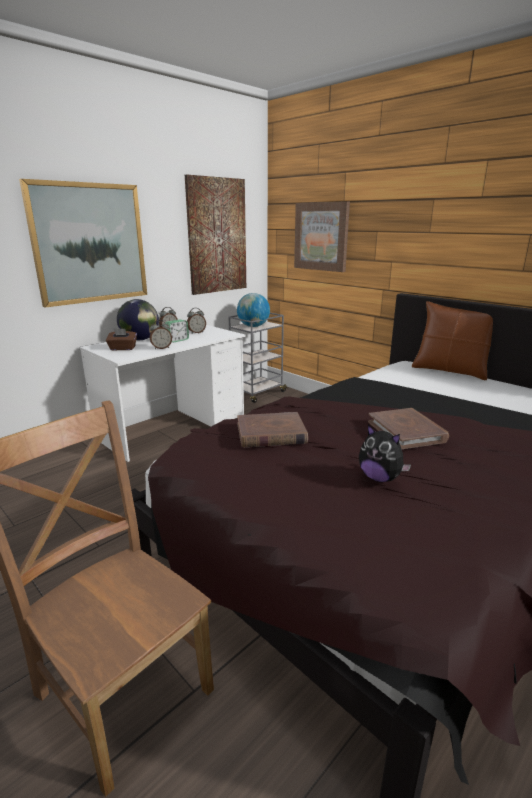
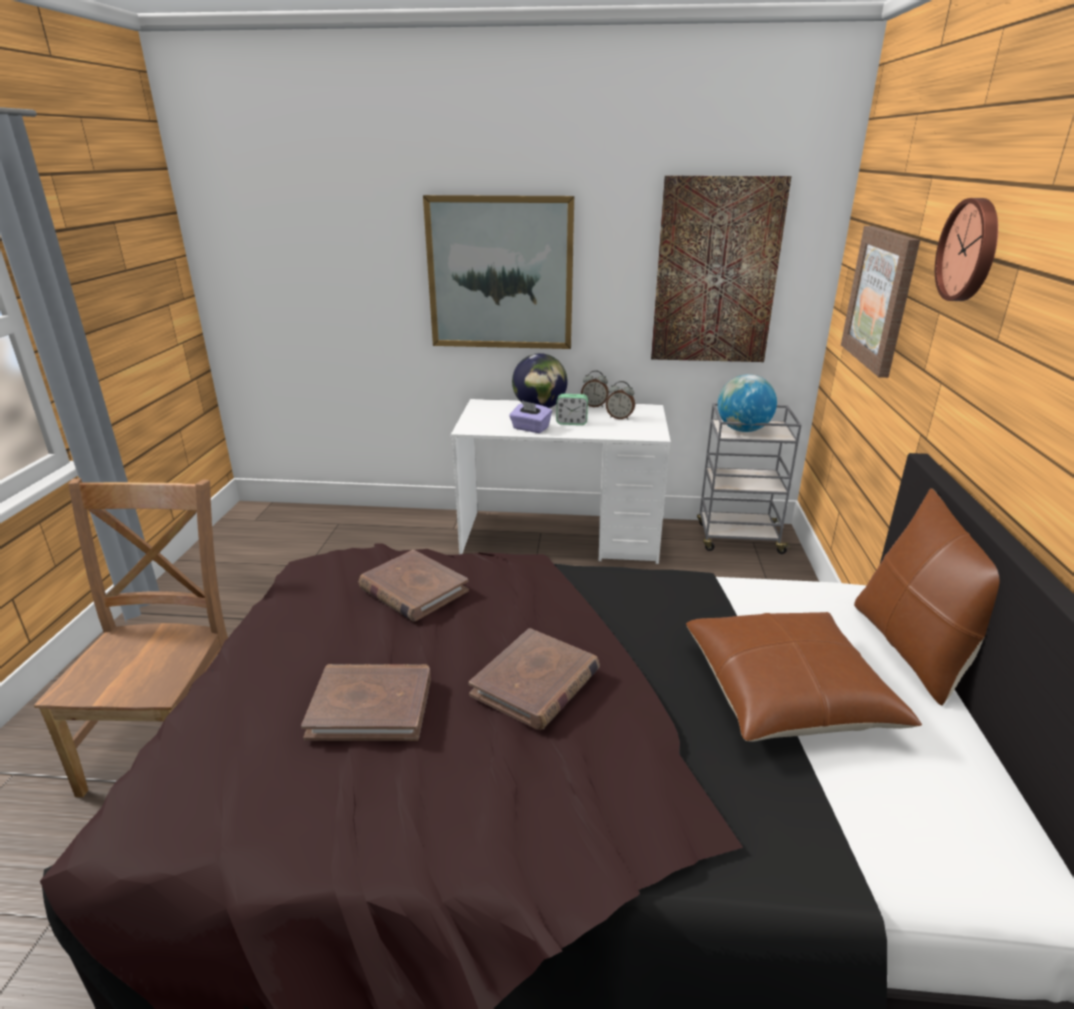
camera: 50 degrees right, 5 degrees up
(122, 348) = (496, 415): brown tissue box -> none
(161, 348) = (530, 428): alarm clock -> purple tissue box
(380, 478) = (371, 706): plush toy -> brown book
(396, 198) = (970, 250): none -> wall clock
(456, 396) = (787, 692): none -> brown pillow

